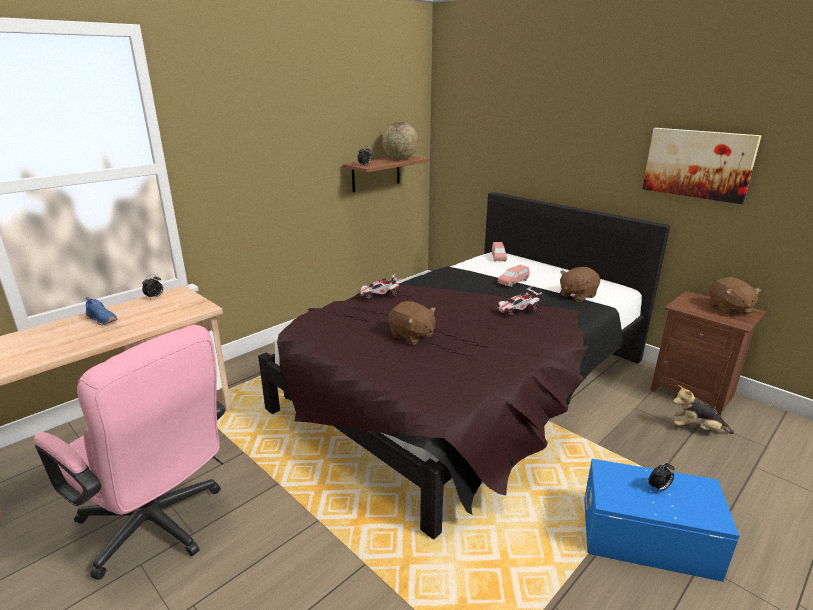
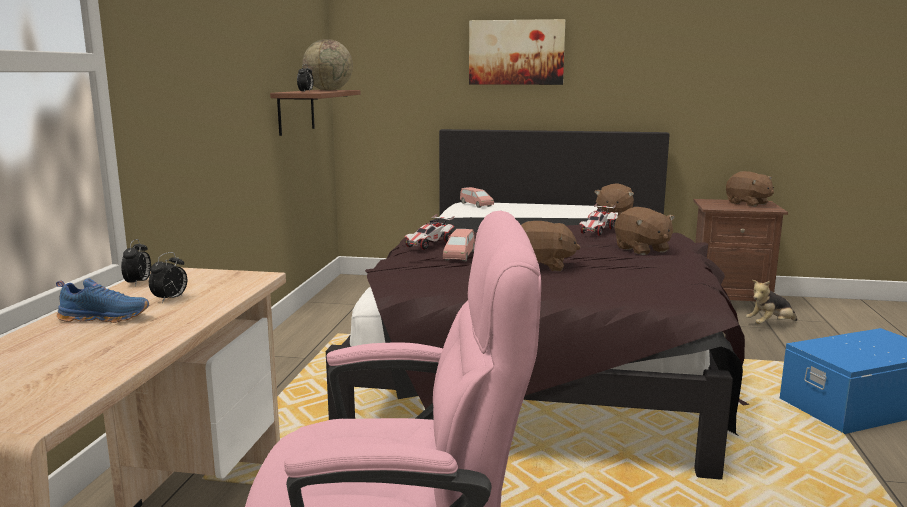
camera: 35 degrees left, 10 degrees down
(513, 282) = (535, 217): pink toy car -> pink toy car (459, 255)
(514, 340) = (642, 249): none -> brown plush toy
(659, 488) = (861, 345): alarm clock -> alarm clock (170, 299)
(698, 164) = (685, 65): picture -> picture (516, 52)

